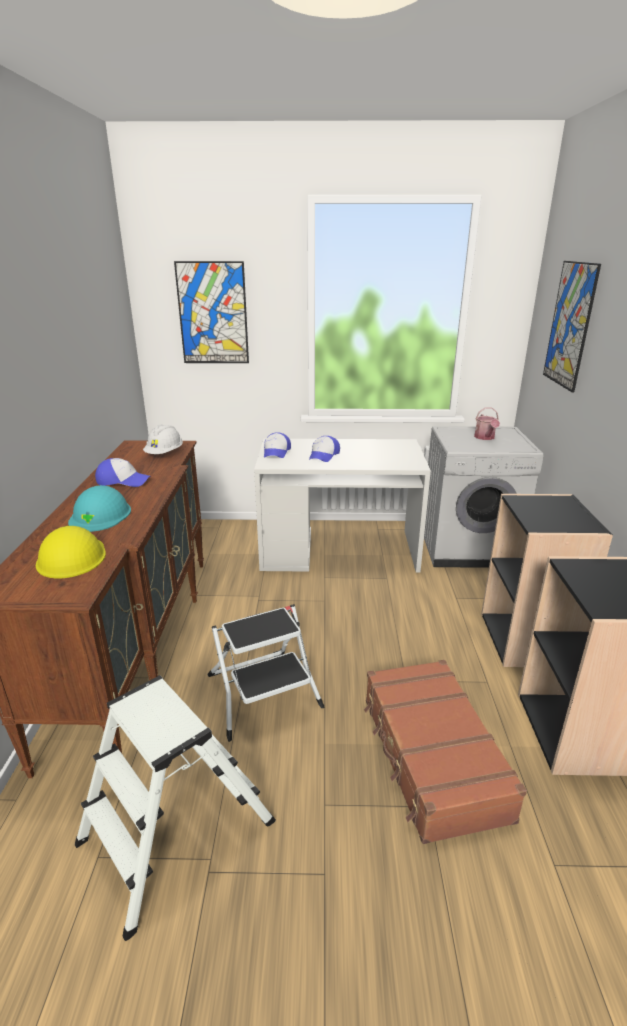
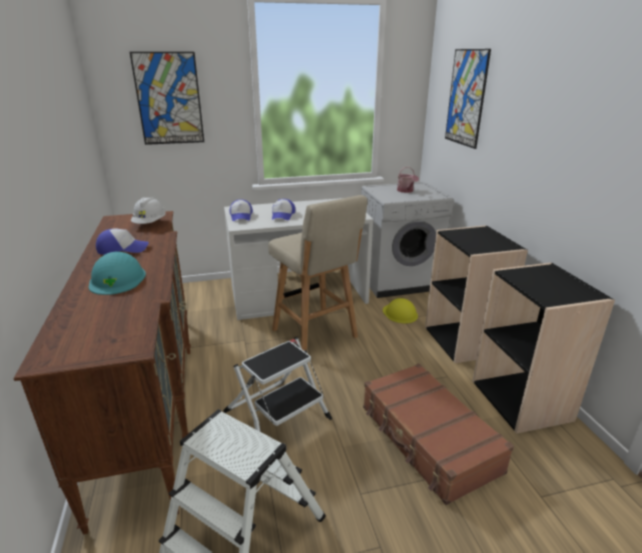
camera: 15 degrees left, 0 degrees up
(71, 557) = (110, 317): yellow hard hat -> yellow hard hat (400, 313)
(342, 602) = (316, 335): none -> beige stool

